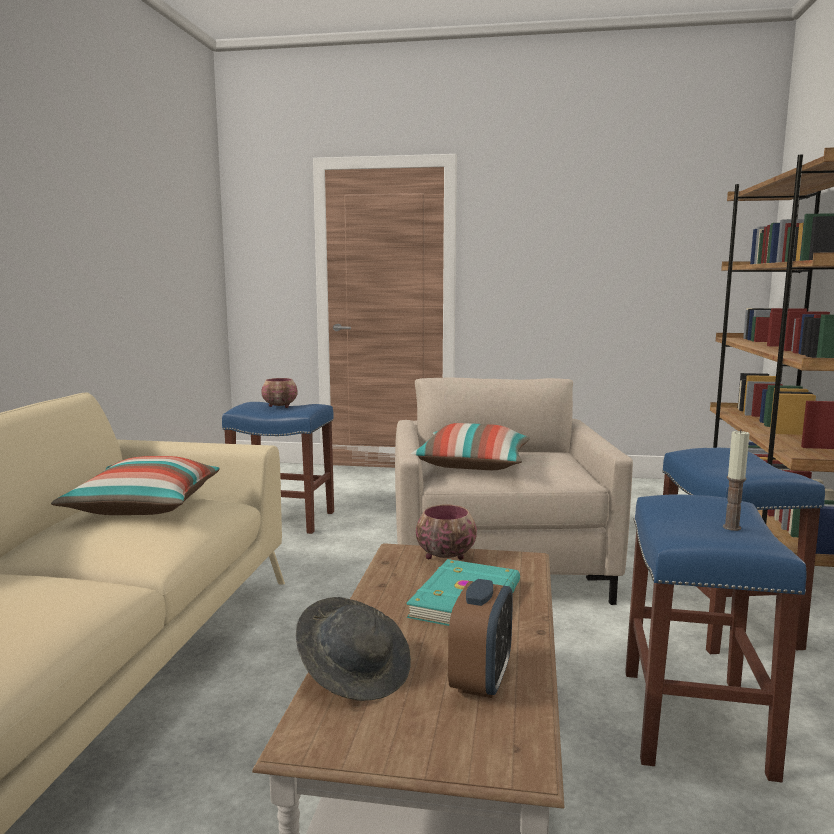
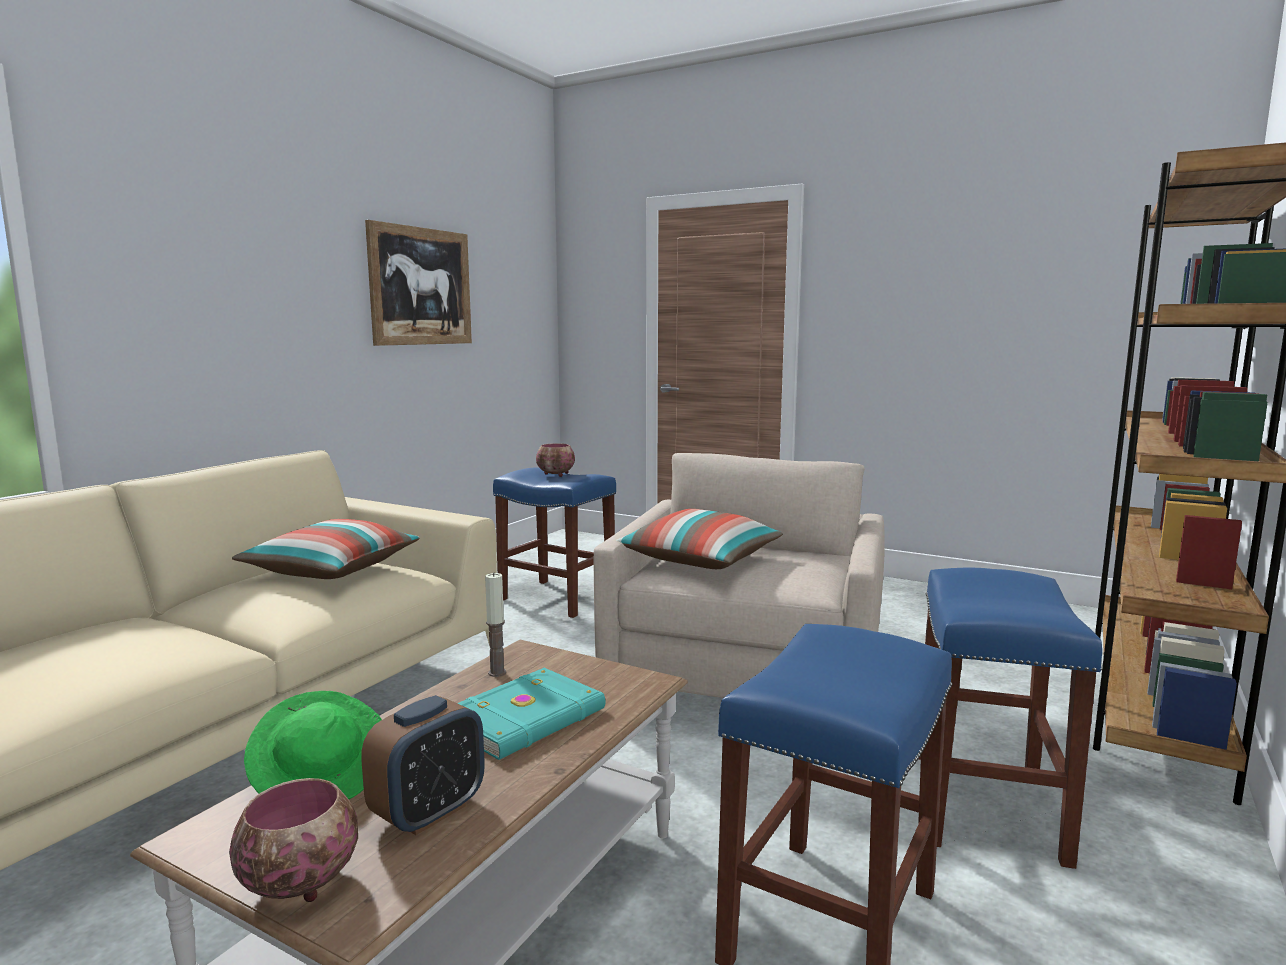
camera: 20 degrees right, 0 degrees up
(126, 232) = (421, 286): none -> picture
(355, 673) = (322, 776): grey hat -> green hat
(445, 556) = (565, 663): bowl -> bowl (300, 881)
(731, 527) = (855, 680): candle -> candle (497, 672)

